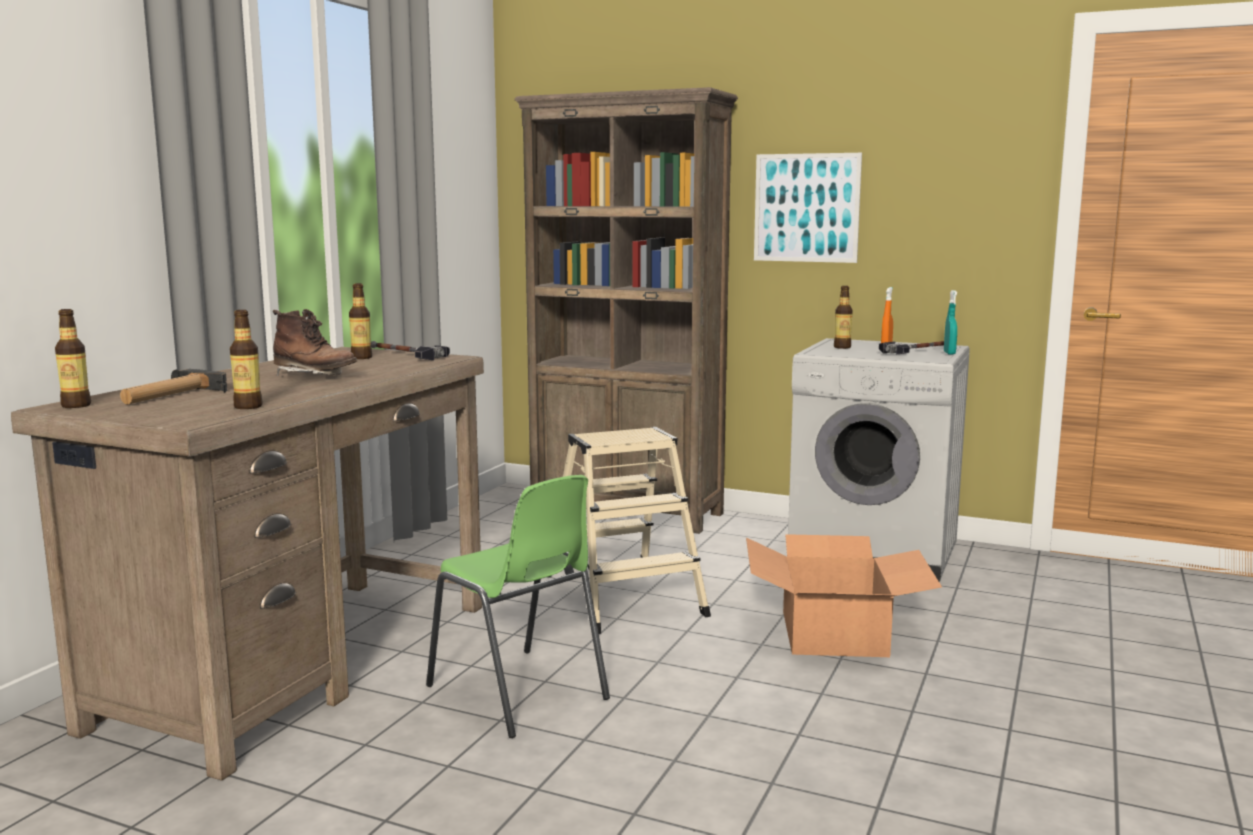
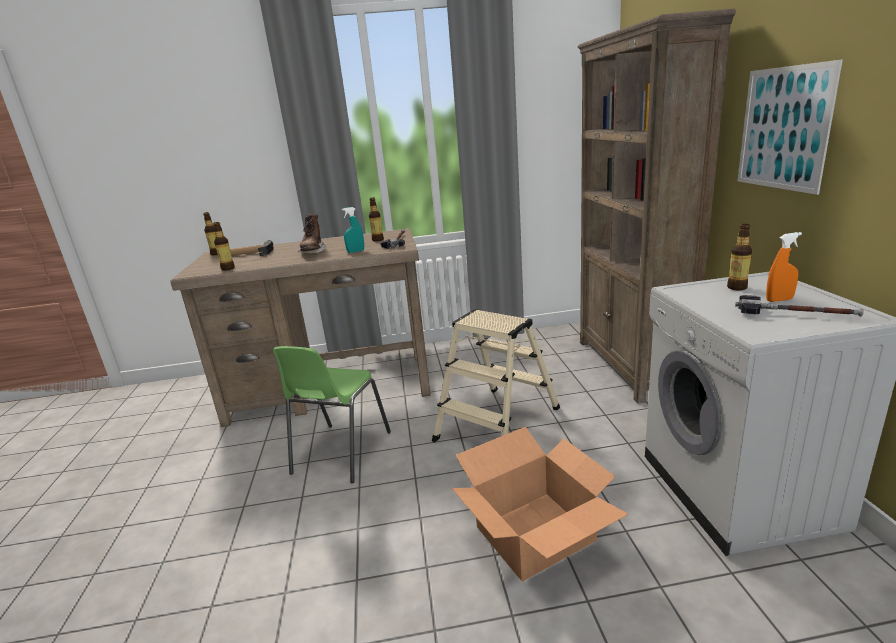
camera: 60 degrees right, 10 degrees up
(949, 353) = (817, 327): turquoise spray bottle -> turquoise spray bottle (356, 251)

